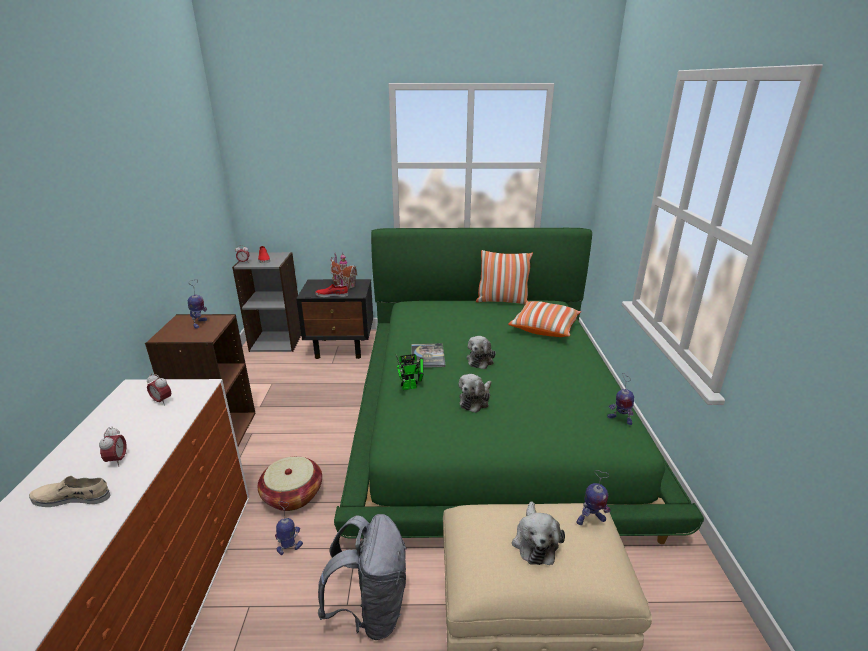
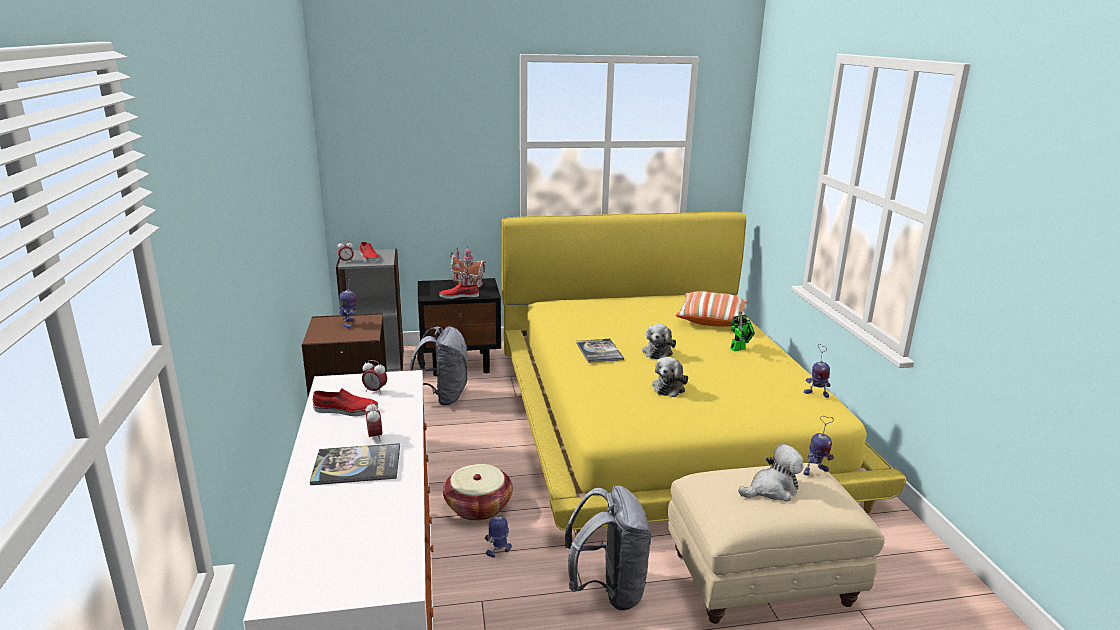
camera: 10 degrees left, 5 degrees down
(72, 497) = (357, 465): beige shoe -> book
(118, 422) = (345, 410): none -> red shoe
(313, 379) = (443, 397): none -> grey backpack
(411, 387) = (597, 379): toy robot -> toy robot (739, 348)
(490, 412) = (661, 416): green bed -> yellow bed
(502, 301) = (653, 296): pillow -> none
(534, 541) = (772, 490): plush toy -> plush toy turned 105 degrees counterclockwise

